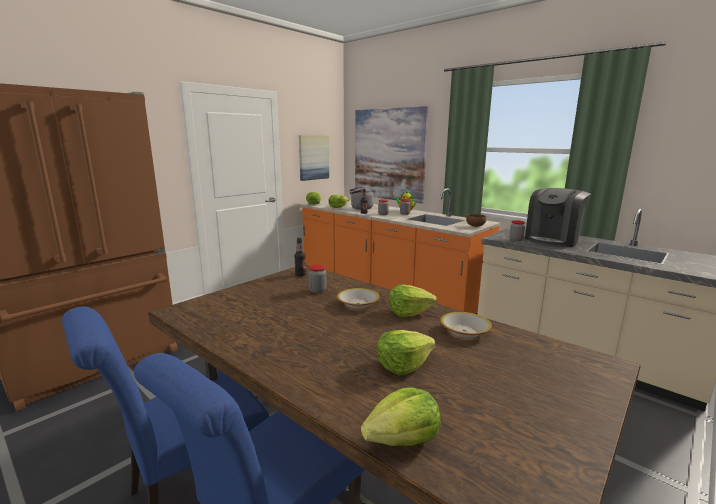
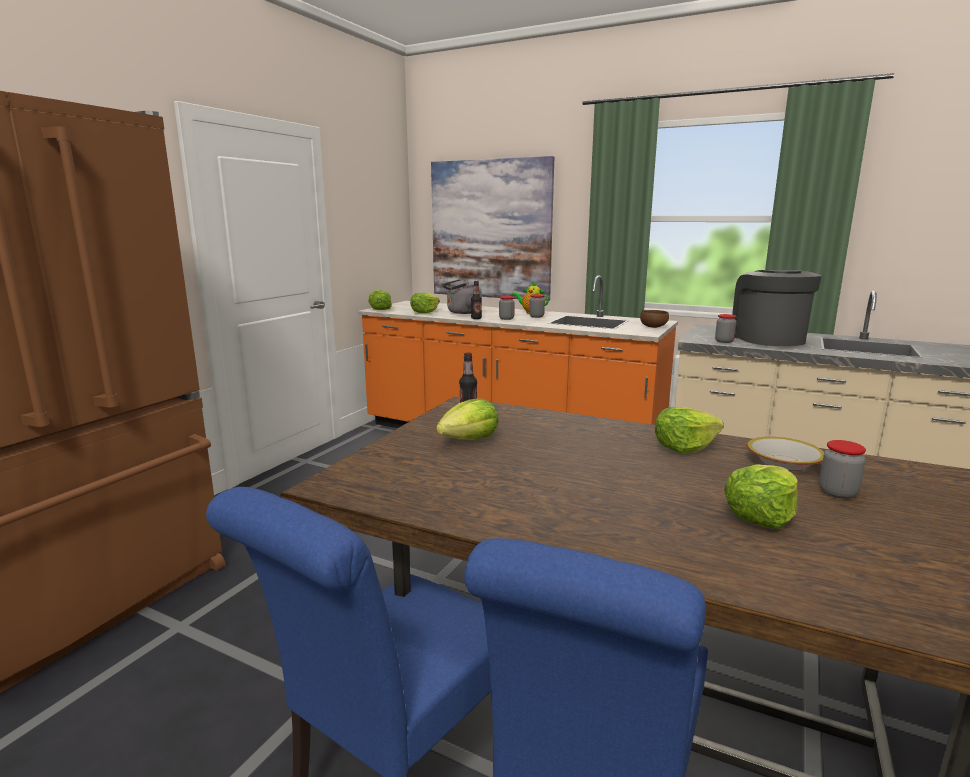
camera: 15 degrees left, 0 degrees up
(313, 157) = (372, 236): picture -> none
(317, 290) = (522, 432): jar -> jar (837, 493)
(358, 304) = (602, 444): bowl -> none
(403, 439) = (878, 609): lettuce -> lettuce (469, 439)
(553, 240) = (768, 339): coffee machine -> coffee machine turned 150 degrees clockwise

